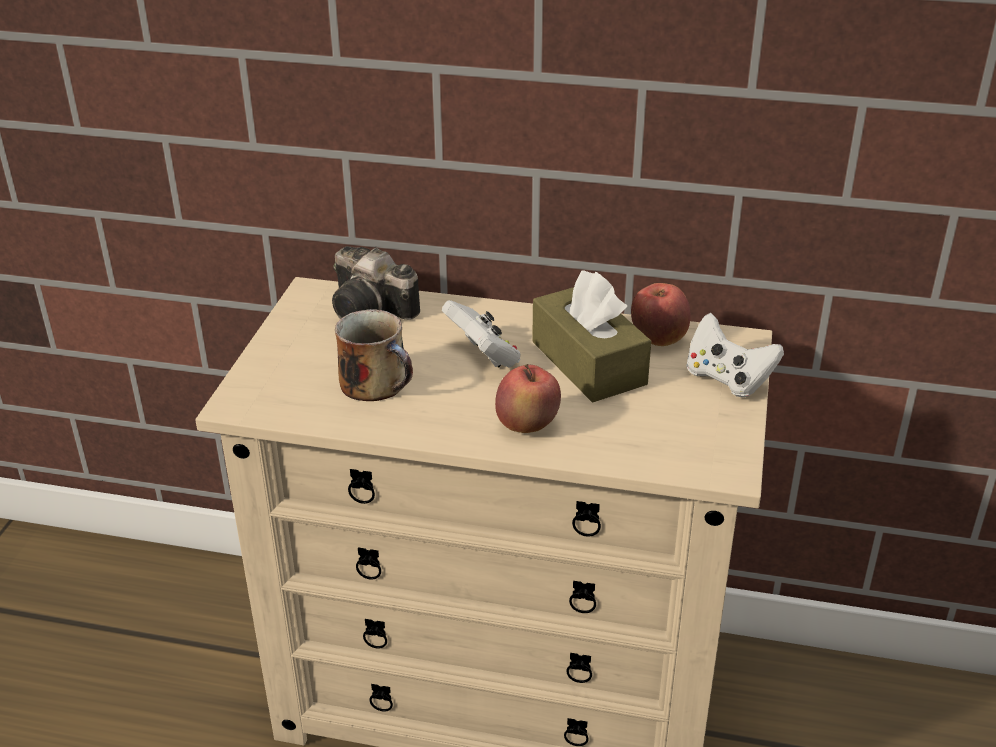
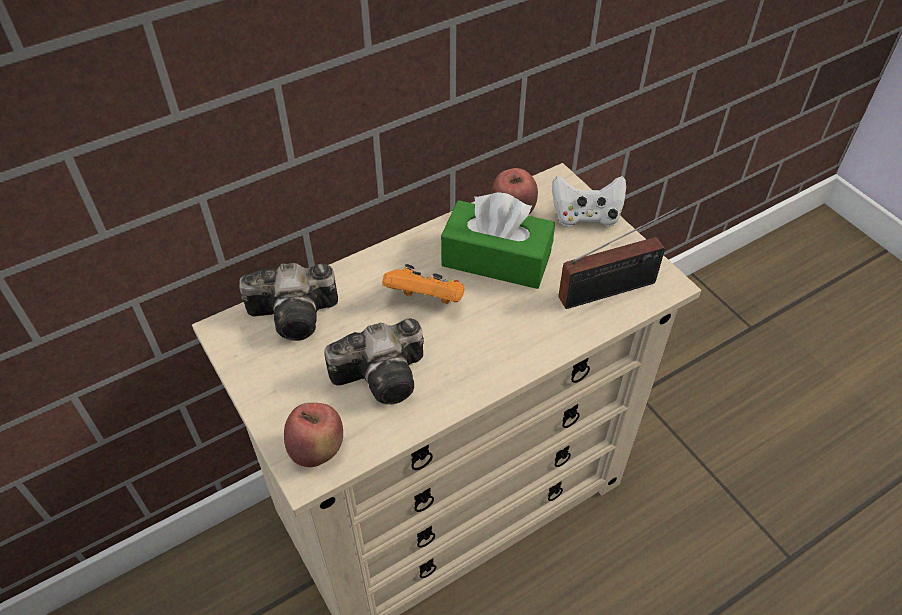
camera: 45 degrees left, 15 degrees up
(377, 383) = (385, 375): mug -> camera
(484, 356) = (427, 300): white game controller -> orange game controller
(527, 426) = (525, 336): apple -> apple (317, 451)
(588, 363) = (496, 259): brown tissue box -> green tissue box
(664, 443) = (613, 289): none -> radio

